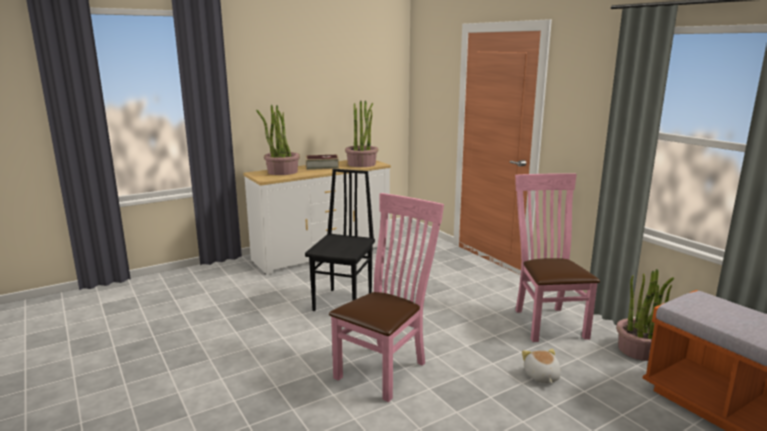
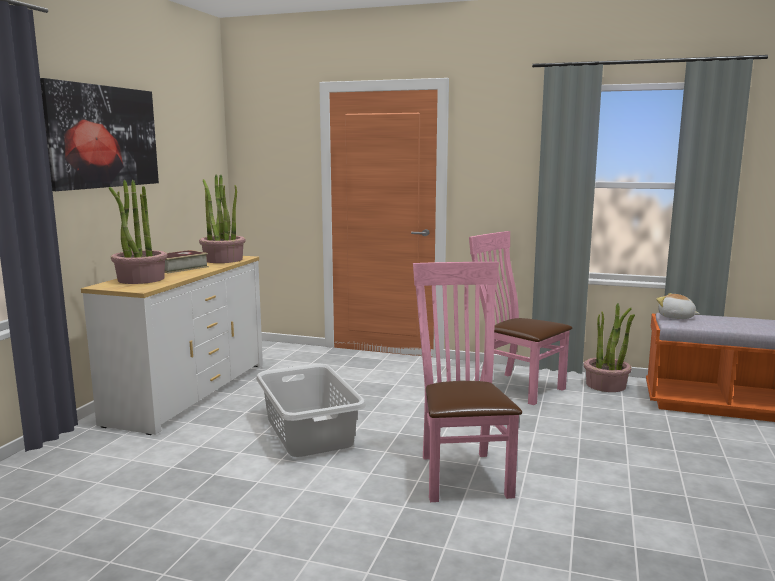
camera: 40 degrees left, 5 degrees down
(281, 73) = (103, 137): none -> picture
(344, 302) = (309, 431): black chair -> grey laundry basket
(541, 376) = (583, 427): plush toy -> plush toy (676, 317)

